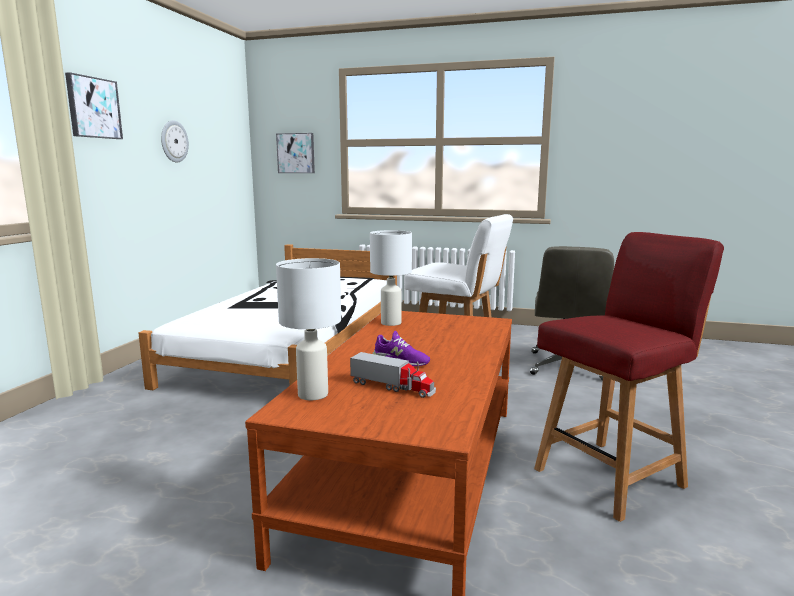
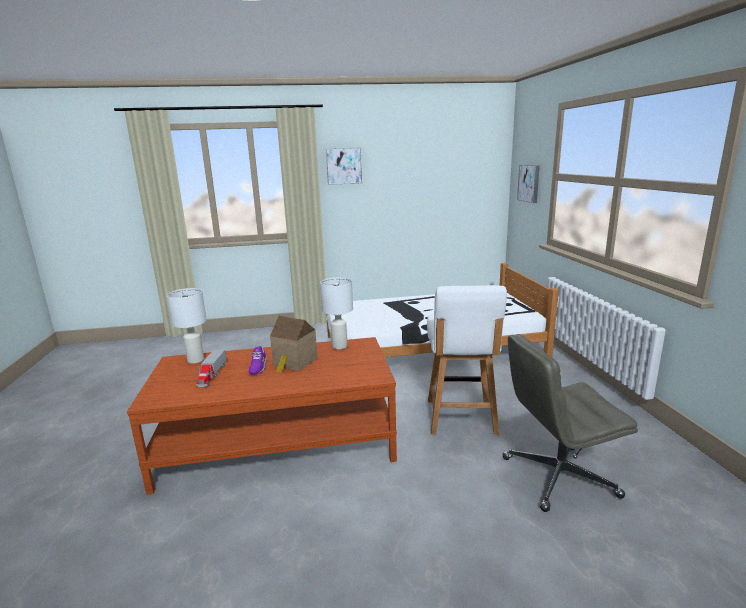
camera: 65 degrees right, 5 degrees up
(174, 141) = (412, 179): wall clock -> none
(412, 344) = (294, 362): none -> toy house
(611, 476) = (317, 537): red chair -> none

